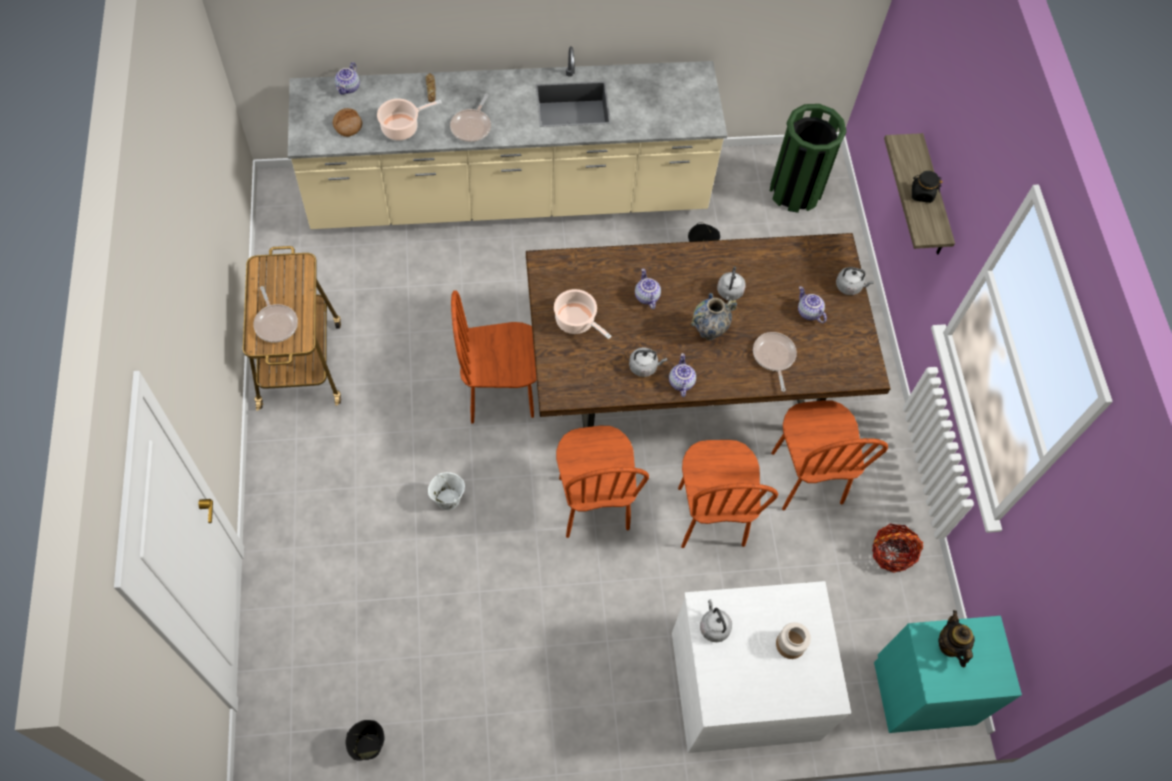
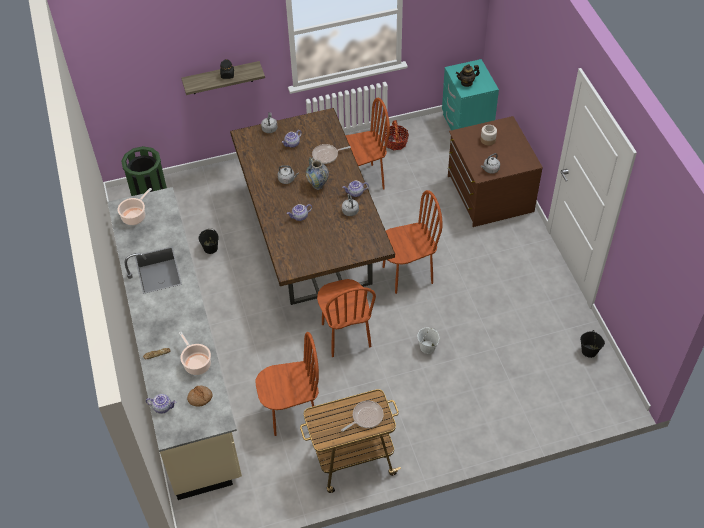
camera: 95 degrees left, 10 degrees down
(472, 126) = (188, 322): frying pan -> none
(576, 321) = (327, 247): cooking pot -> cooking pot (135, 216)
(710, 516) = (398, 219): brown chair -> brown chair (292, 413)
(744, 682) = (488, 194): white dresser -> brown dresser

